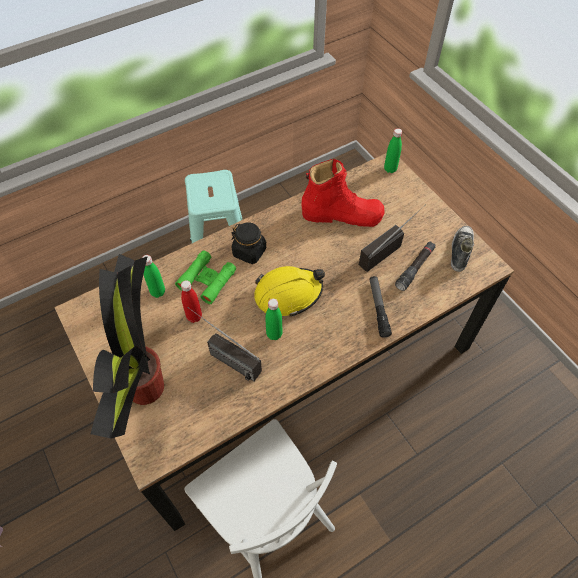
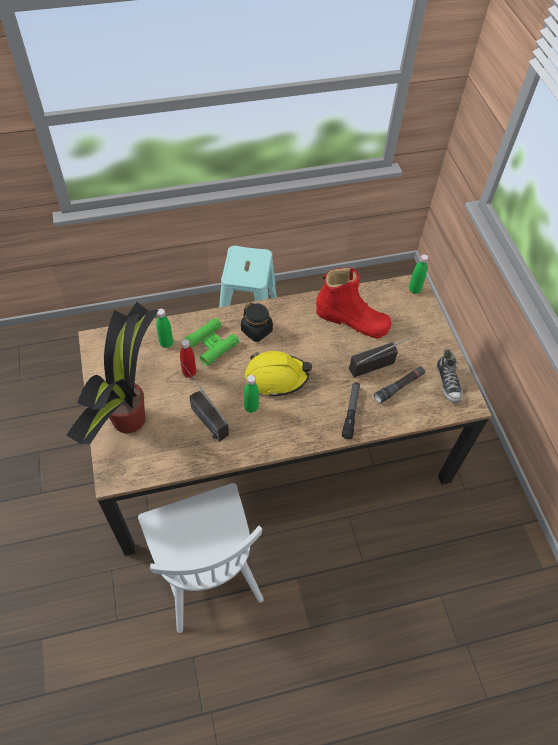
camera: 15 degrees right, 0 degrees up
(460, 251) = (448, 383): shoe -> shoe turned 135 degrees clockwise

